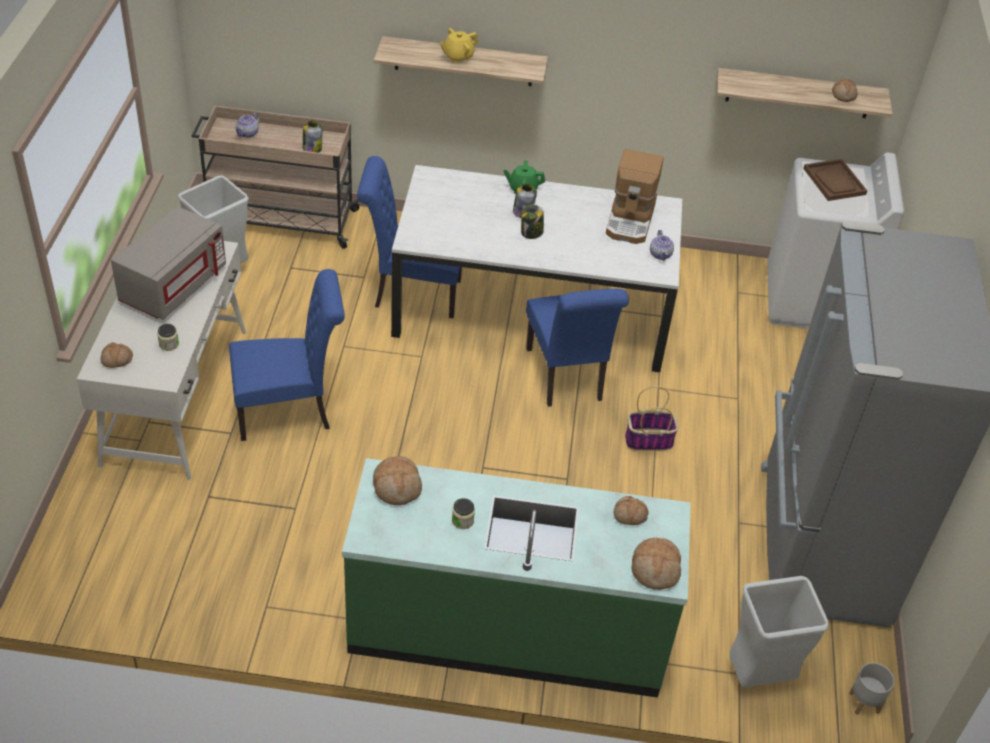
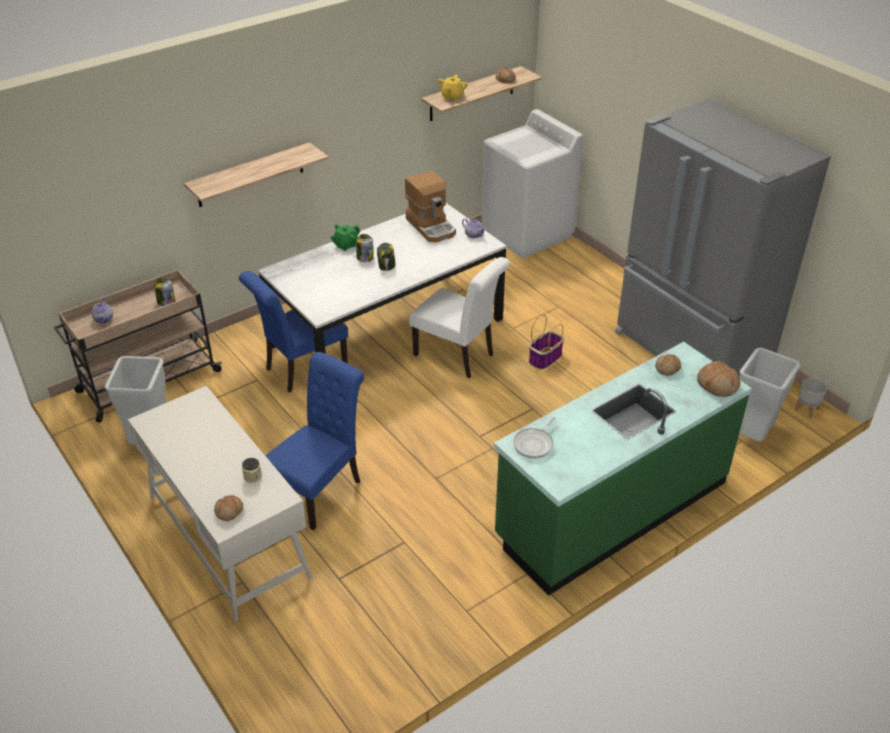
camera: 40 degrees left, 5 degrees down
(173, 285) = (199, 440): grey microwave -> none
(397, 486) = (534, 444): bread -> frying pan
(457, 56) = (254, 169): yellow teapot -> yellow teapot (452, 97)
(462, 520) = (595, 434): jar -> none
(566, 378) = (458, 356): blue chair -> white chair
(834, 181) = (521, 141): brown tray -> none

